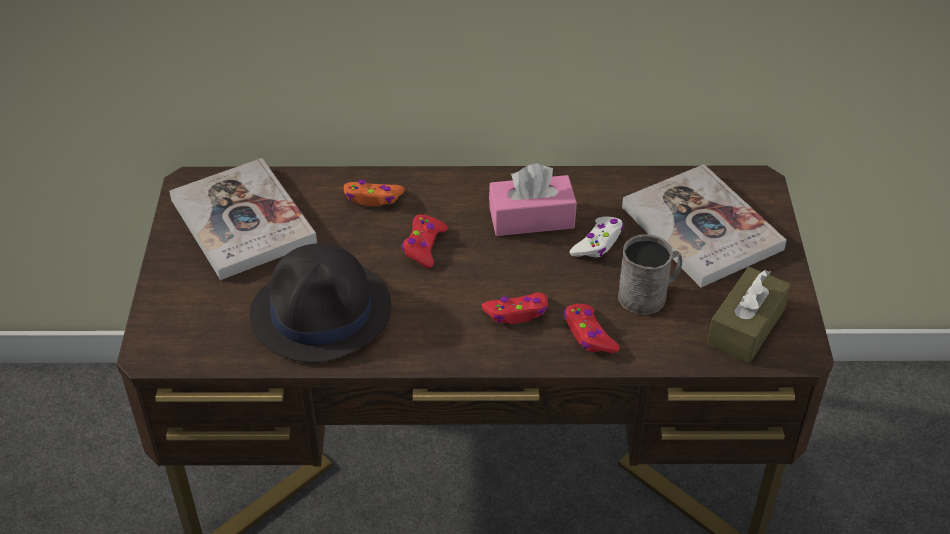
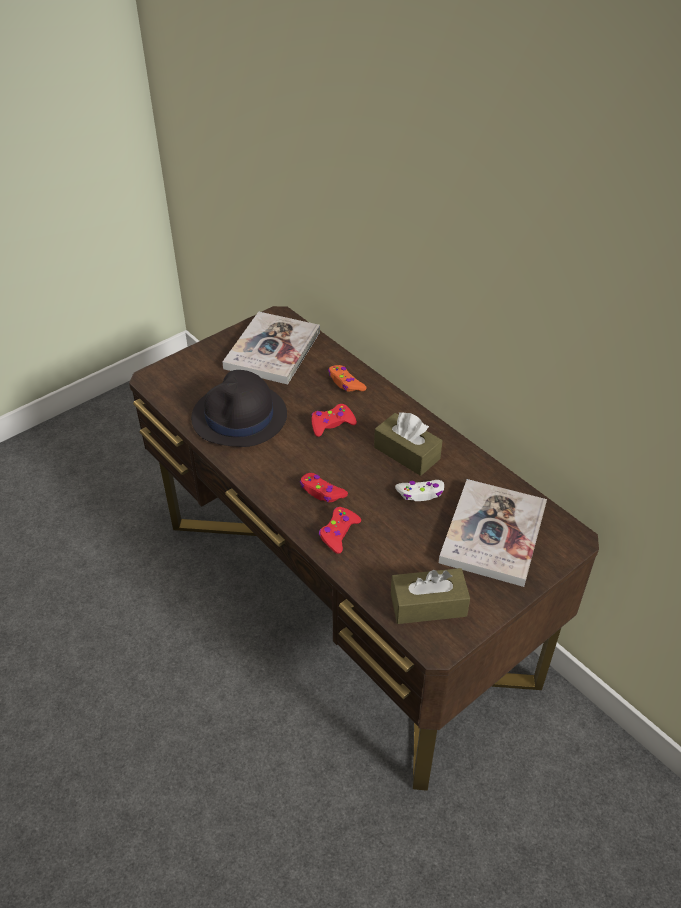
camera: 50 degrees right, 0 degrees up
(531, 218) = (407, 453): pink tissue box -> brown tissue box
(648, 295) = (402, 541): grey mug -> none

